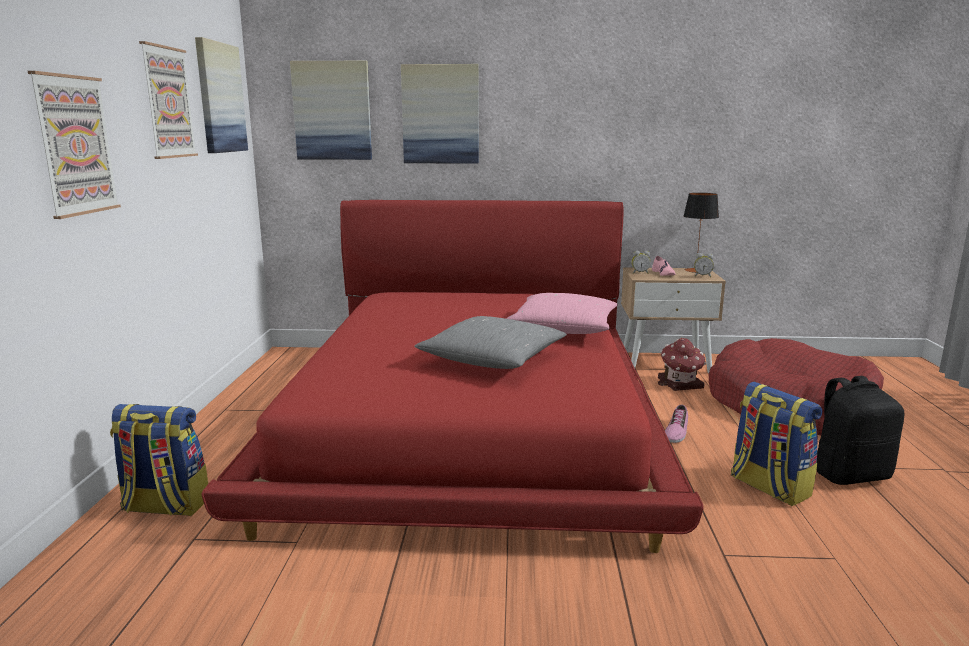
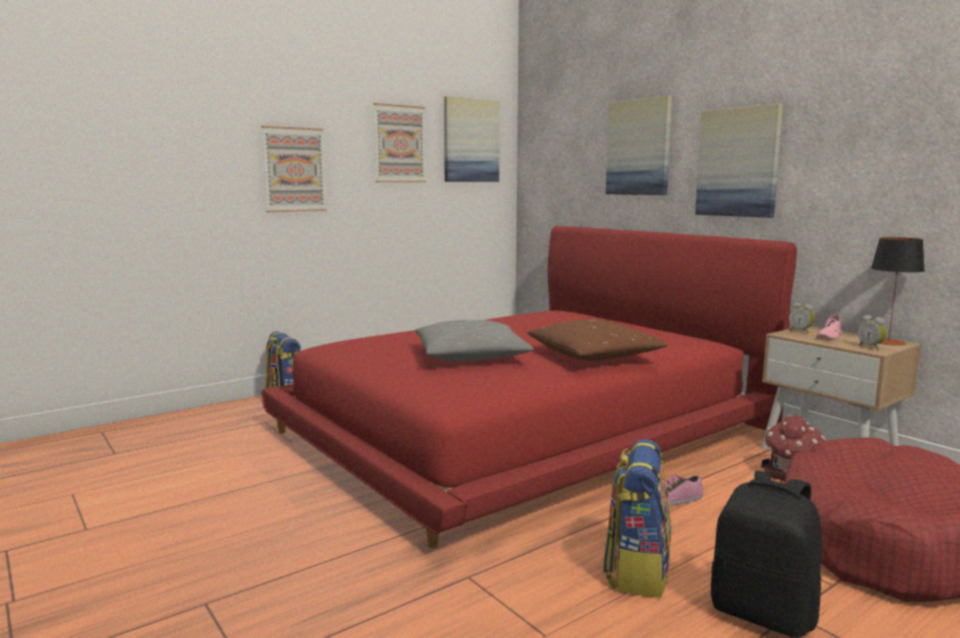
camera: 50 degrees right, 5 degrees down
(332, 111) = (564, 148): picture -> picture (738, 162)
(563, 328) = (594, 356): pink pillow -> brown pillow

